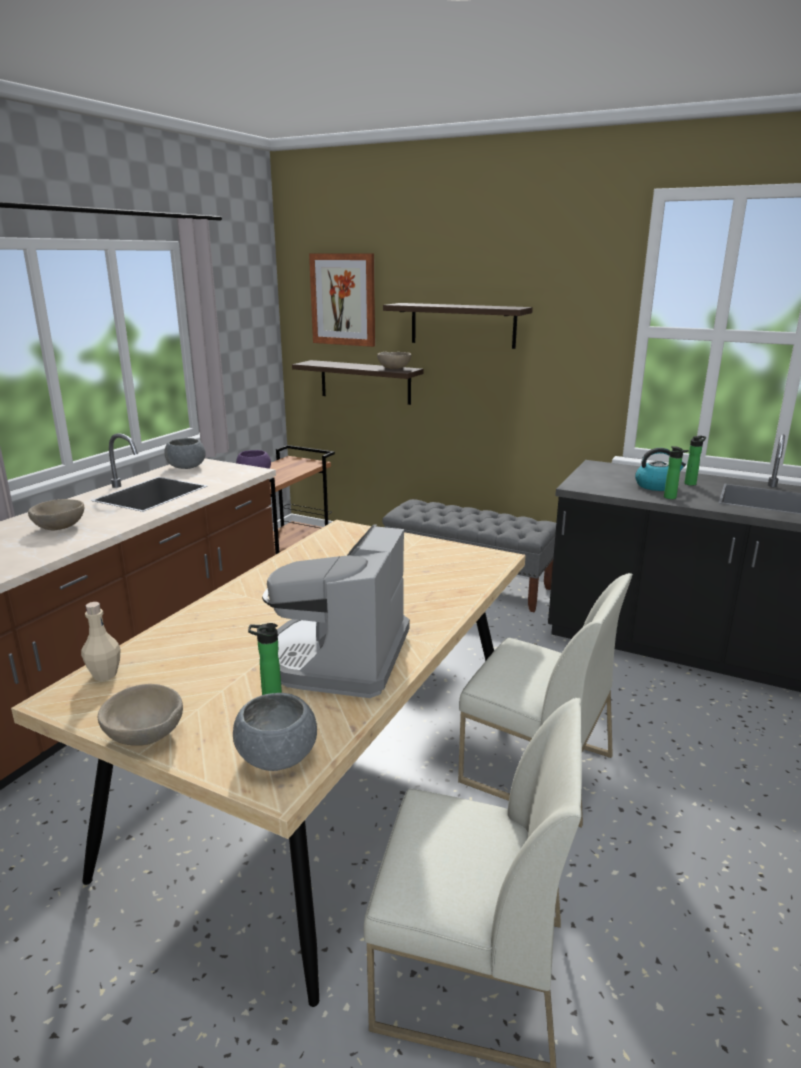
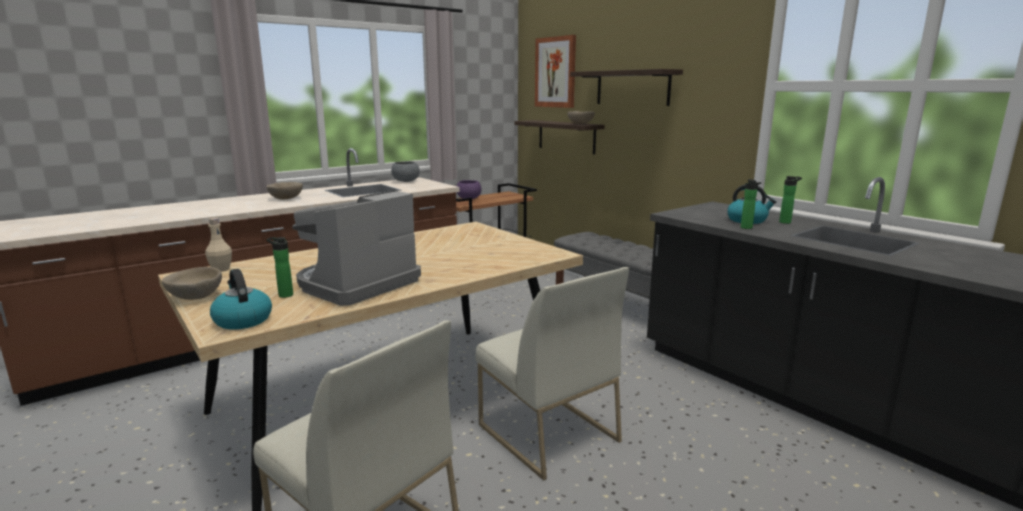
camera: 25 degrees right, 5 degrees down
(276, 757) = (242, 320): grey bowl -> kettle

